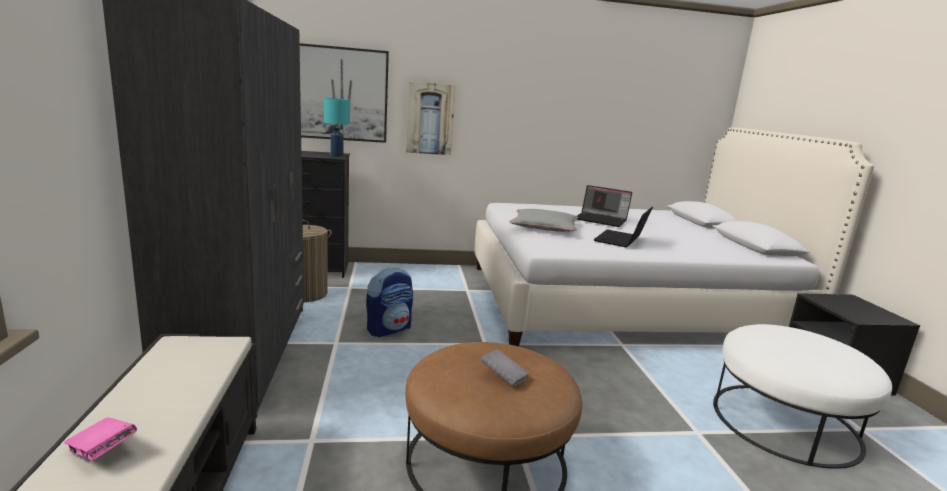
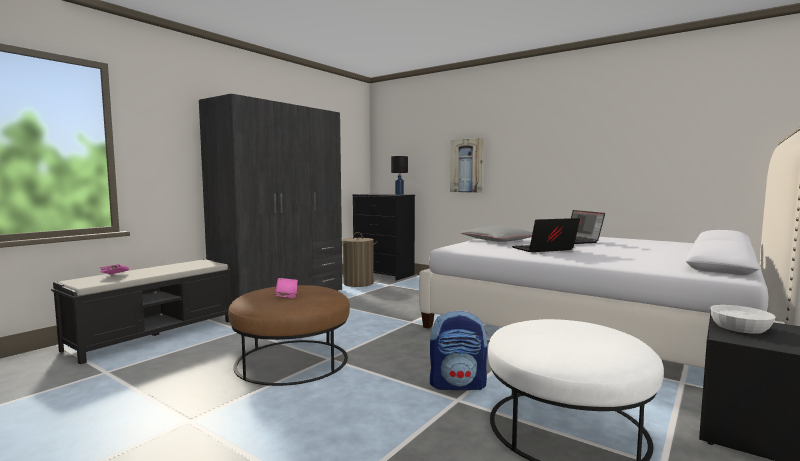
camera: 45 degrees right, 10 degrees down
(336, 155) = (399, 194): turquoise table lamp -> black table lamp
(342, 94) = (412, 154): picture -> none
(389, 329) = (369, 304): backpack -> backpack (458, 384)
(503, 378) = (286, 295): grey book -> pink book
(839, 306) = (740, 328): none -> white bowl

